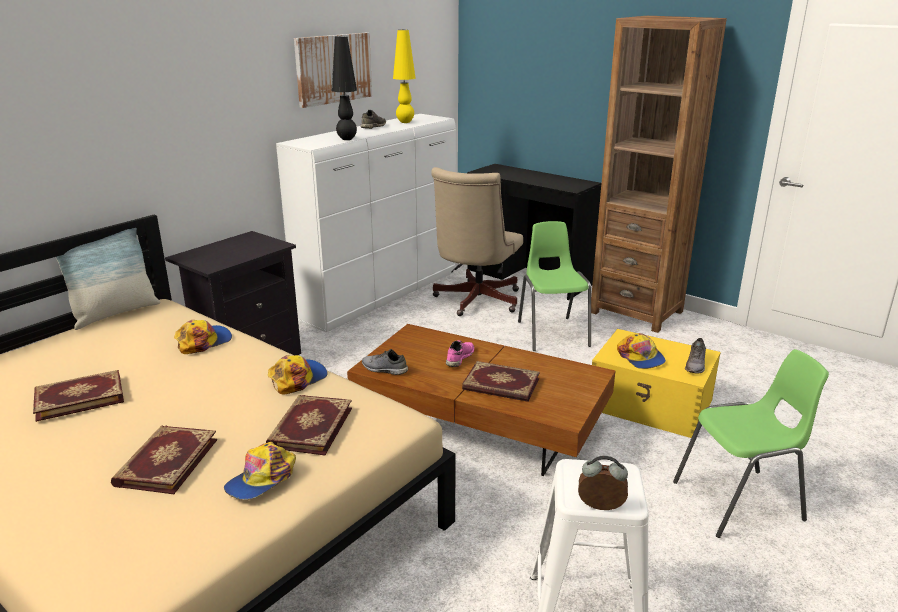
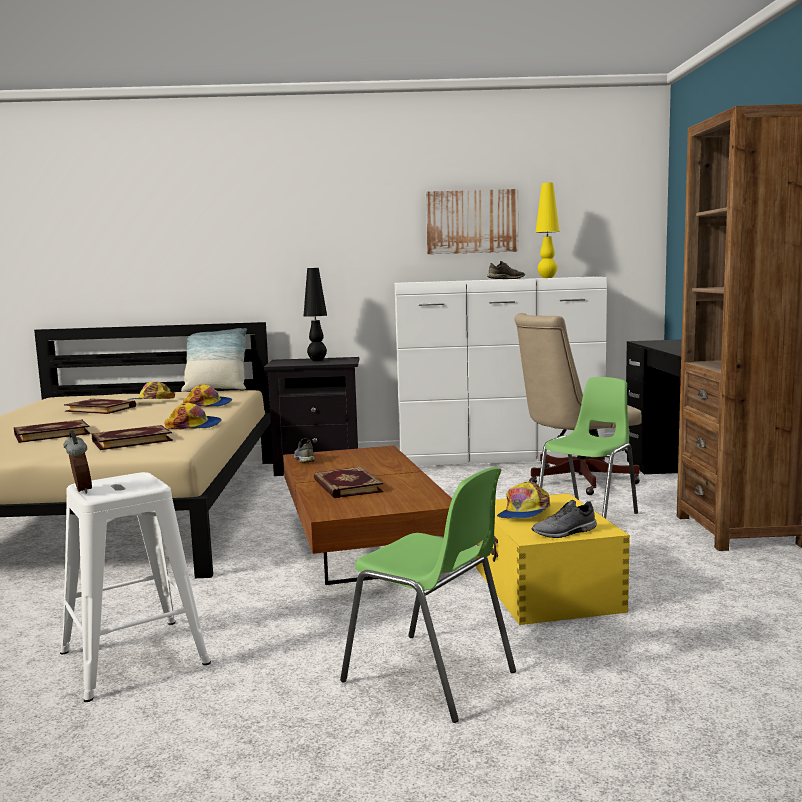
camera: 50 degrees right, 15 degrees down
(262, 479) = (53, 448): cap -> cap (150, 401)
(346, 139) = (448, 281): black table lamp -> black table lamp (317, 360)
(459, 358) = (367, 467): pink shoe -> none

